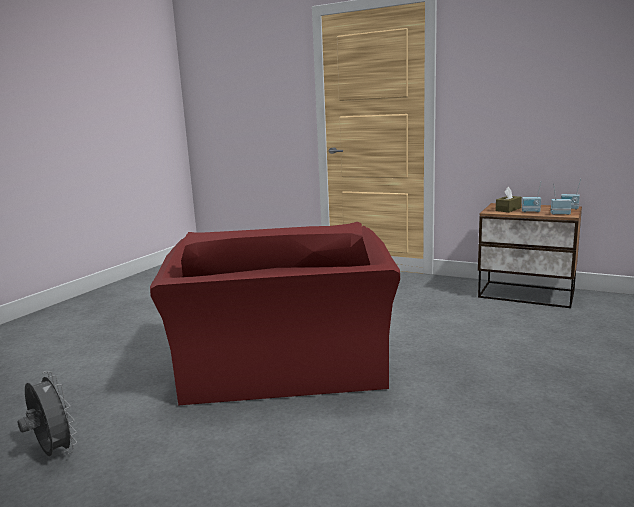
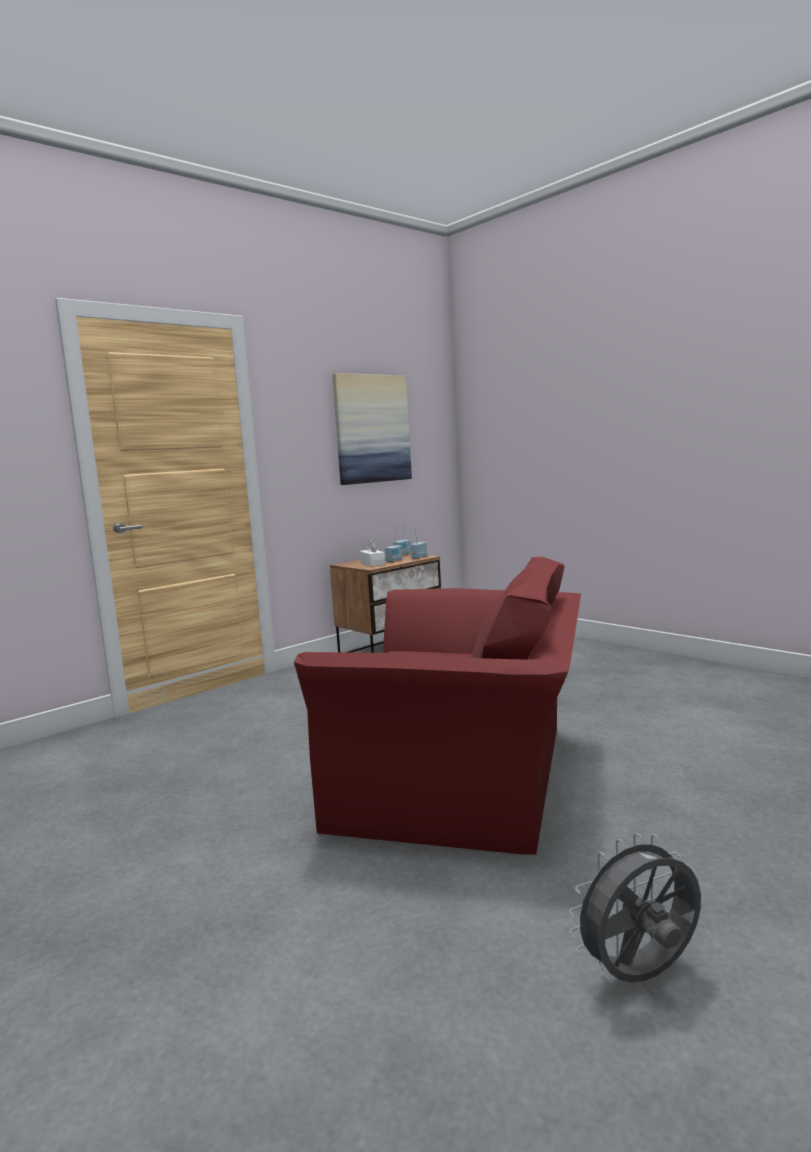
camera: 70 degrees left, 5 degrees down
(508, 209) = (372, 563): brown tissue box -> white tissue box
(569, 76) = (372, 429): none -> picture

